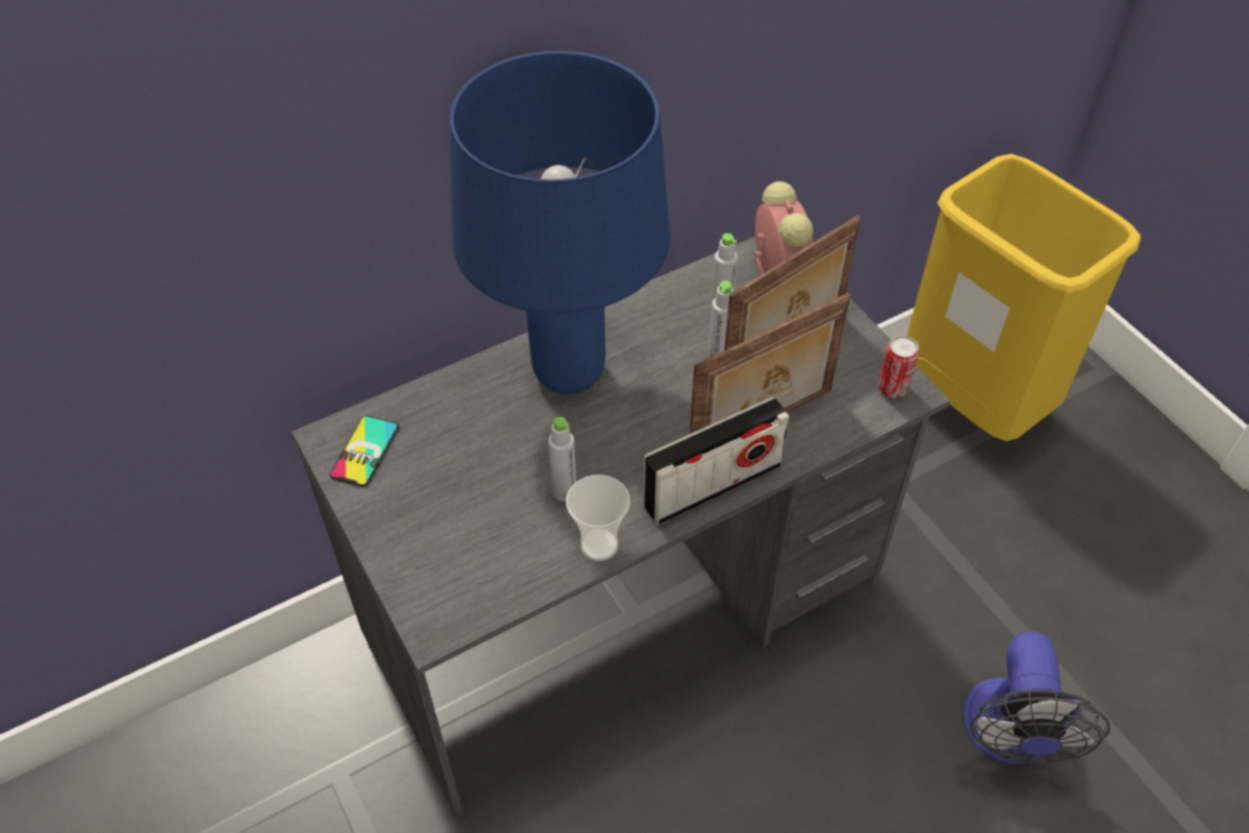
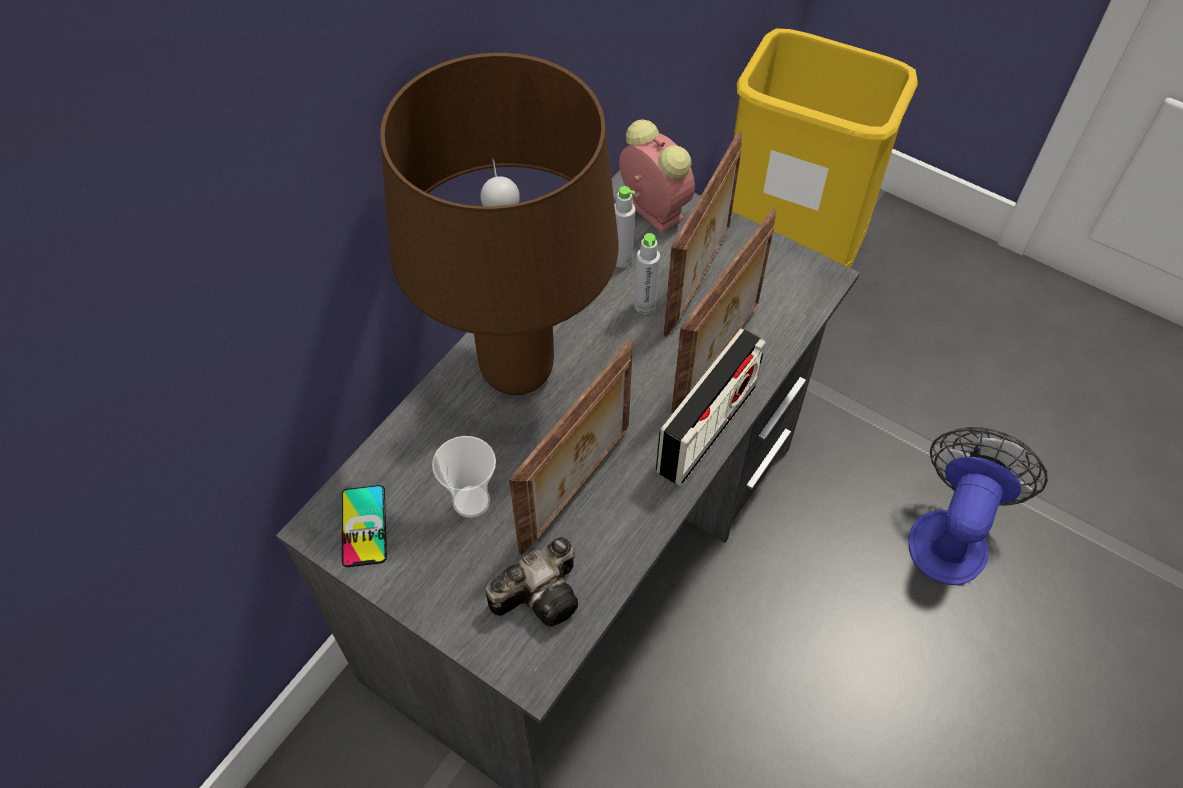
camera: 25 degrees left, 5 degrees up
(481, 566) = (543, 593): none -> camera
(564, 491) = (578, 488): grey bottle -> picture frame
(567, 373) = (515, 372): blue table lamp -> brown table lamp
(599, 545) = (639, 526): cup -> cup (471, 501)
(892, 388) = (807, 279): can -> none
(1009, 738) = (951, 534): fan -> fan turned 135 degrees counterclockwise

